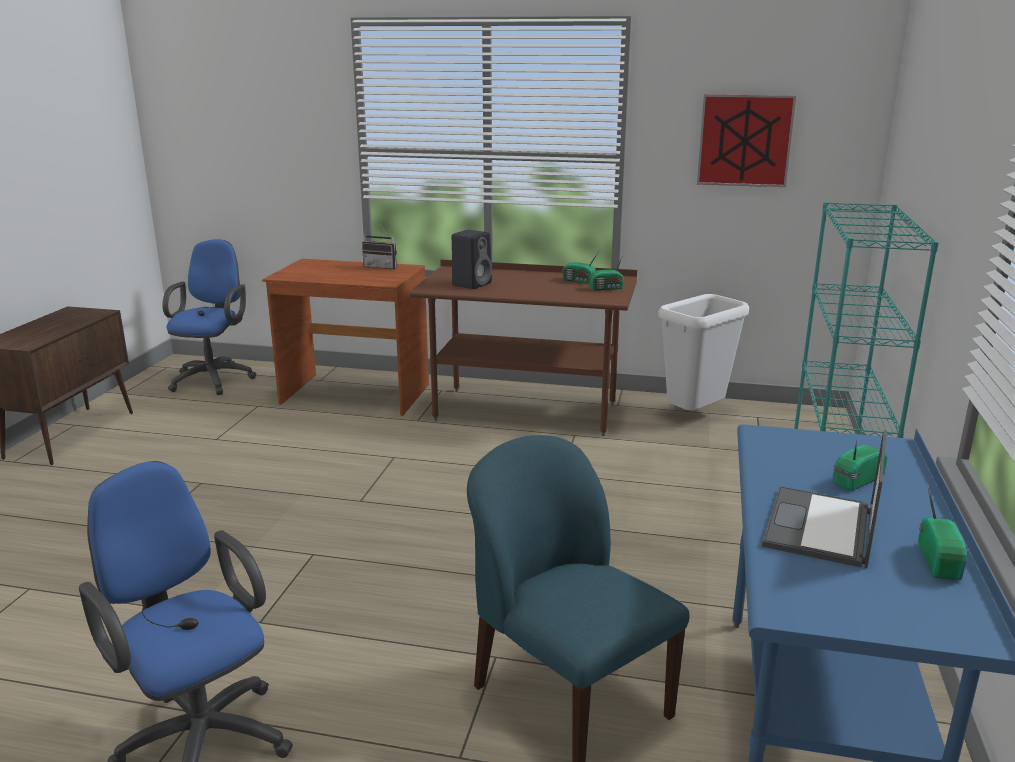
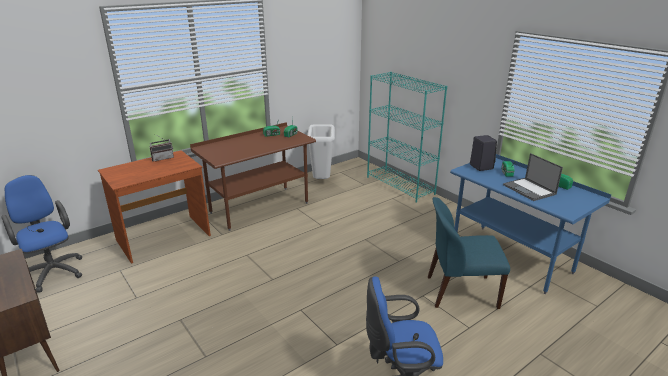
camera: 50 degrees left, 5 degrees up
(472, 284) = (233, 151): black speaker -> black speaker (480, 166)
(745, 140) = (314, 52): picture -> none

